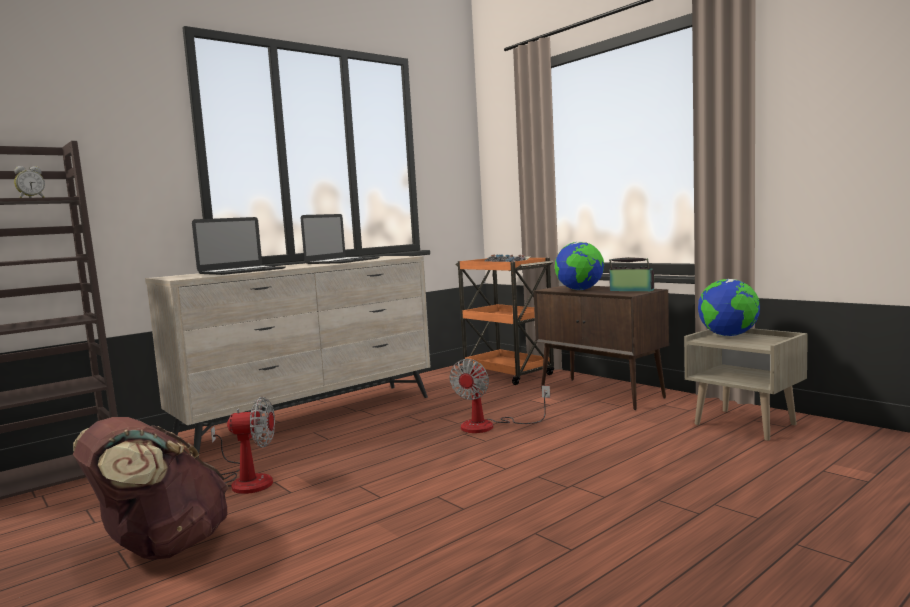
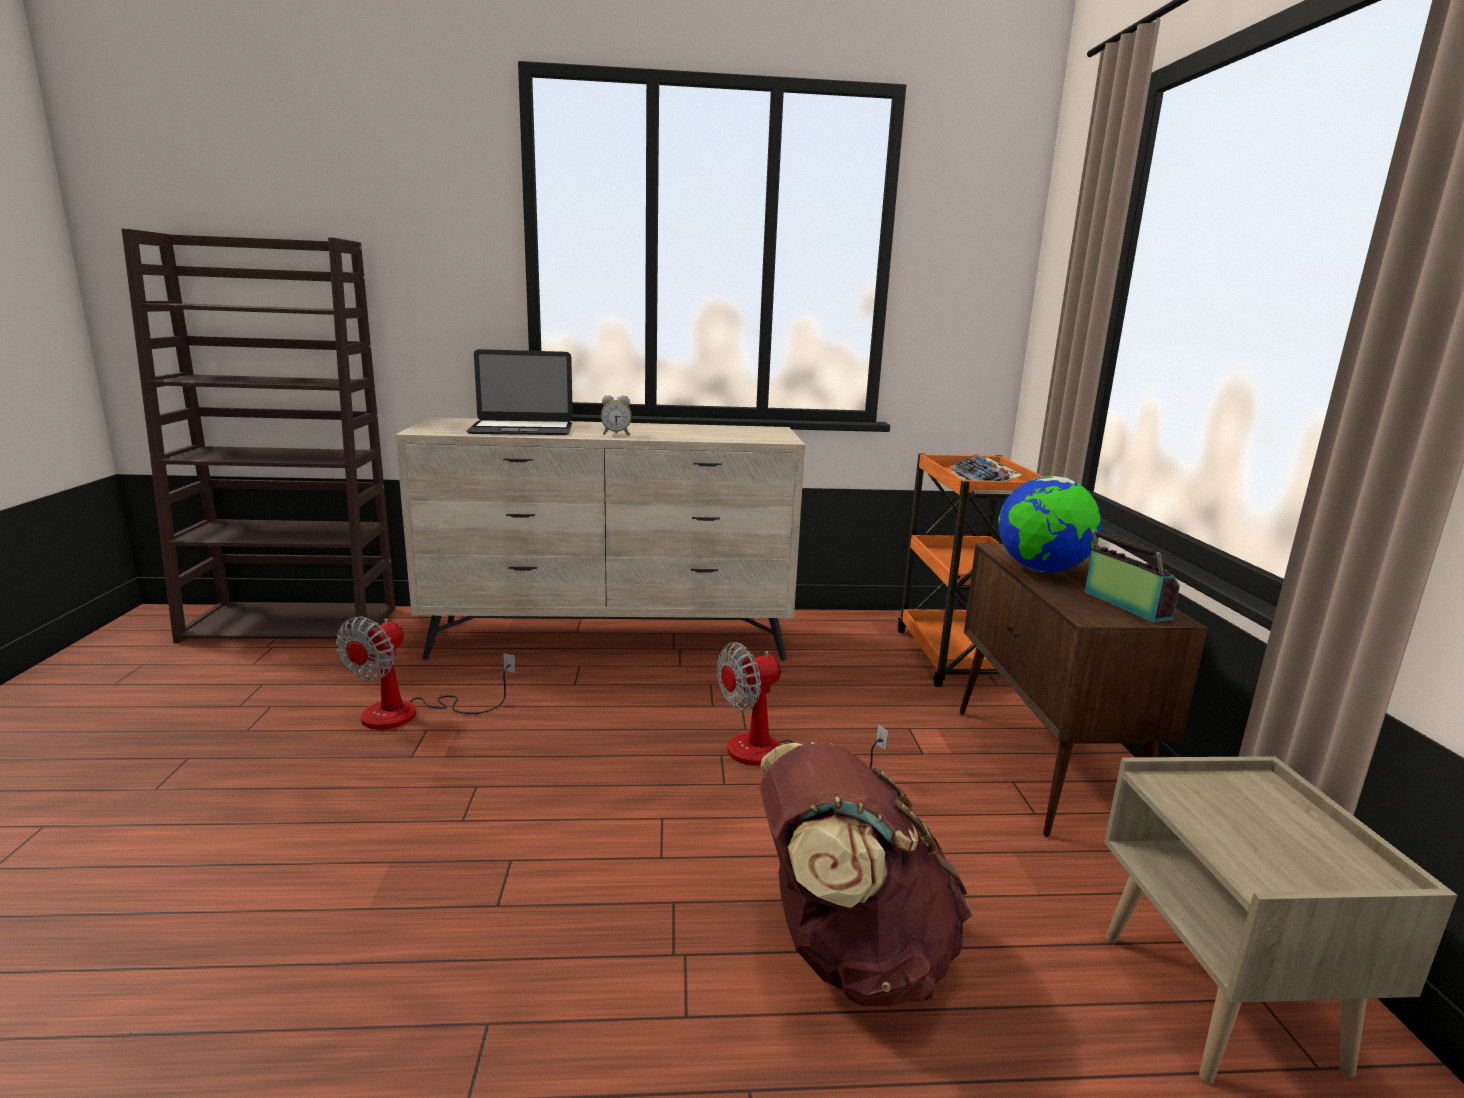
camera: 35 degrees right, 10 degrees up
(31, 198) = (299, 308): alarm clock -> alarm clock (616, 434)
(160, 548) = (210, 776): brown backpack -> brown backpack (848, 952)
(246, 481) = (410, 713): fan -> fan turned 75 degrees clockwise
(342, 261) = (686, 431): laptop -> none
(728, 336) = (1248, 797): globe -> none

